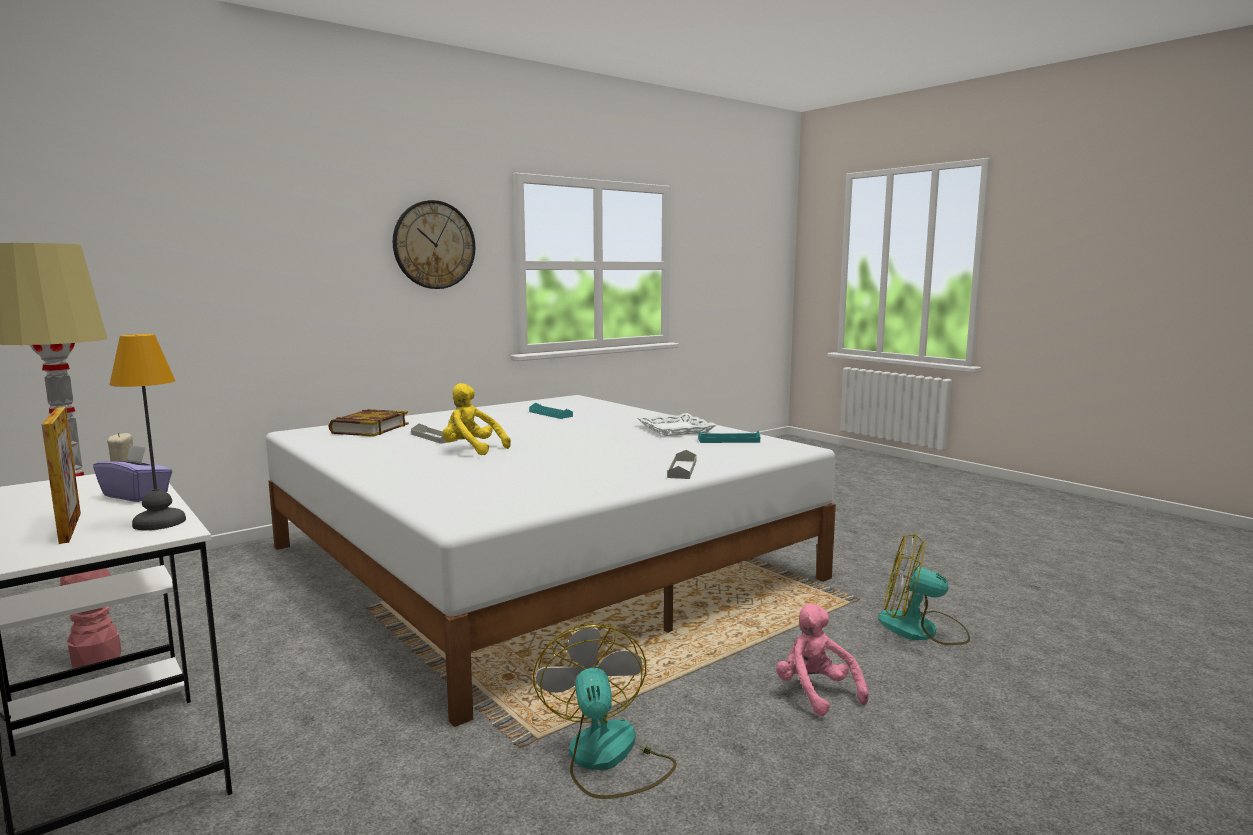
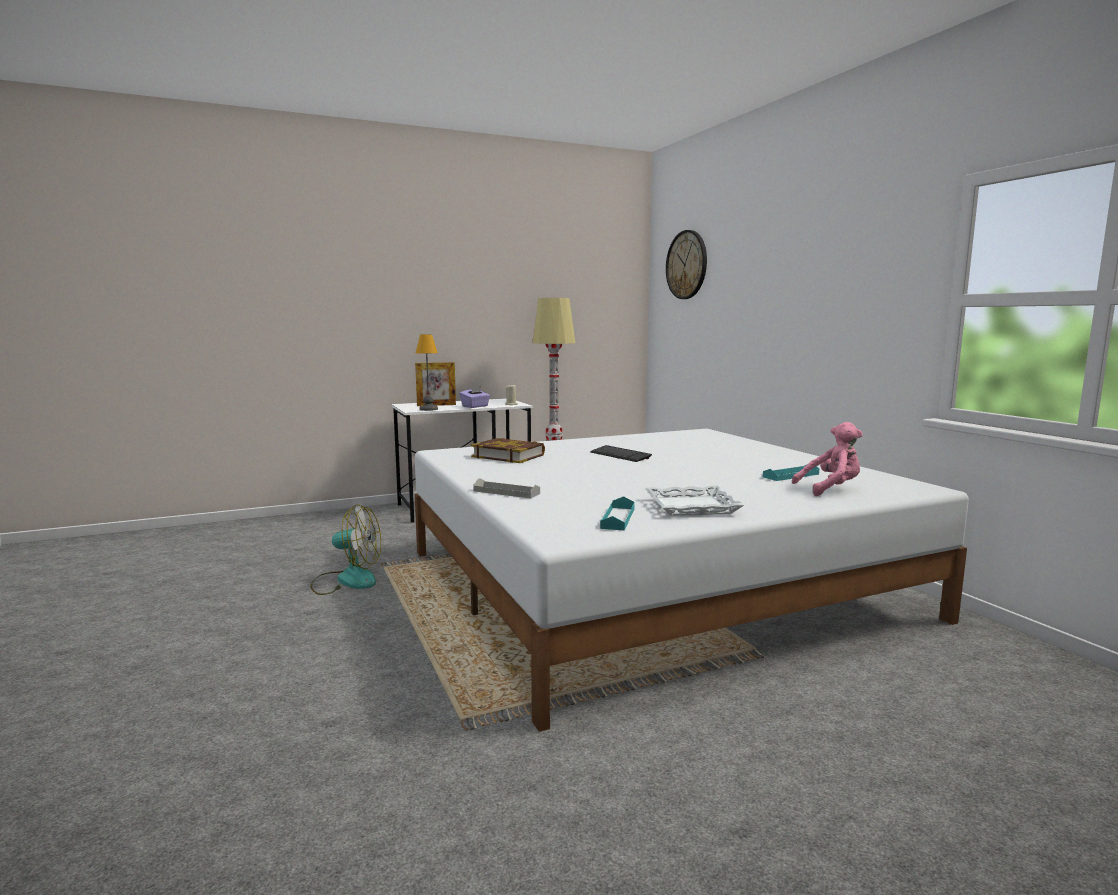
camera: 105 degrees right, 0 degrees up
(369, 429) = (713, 440): book -> book (508, 456)
(433, 437) = (673, 450): grey tray -> none
(434, 245) = (860, 281): wall clock -> wall clock (687, 265)
(472, 450) = (620, 455): yellow plush toy -> keyboard
(816, 692) = (330, 651): pink plush toy -> pink plush toy (830, 489)
(921, 629) = (363, 746): fan -> none

